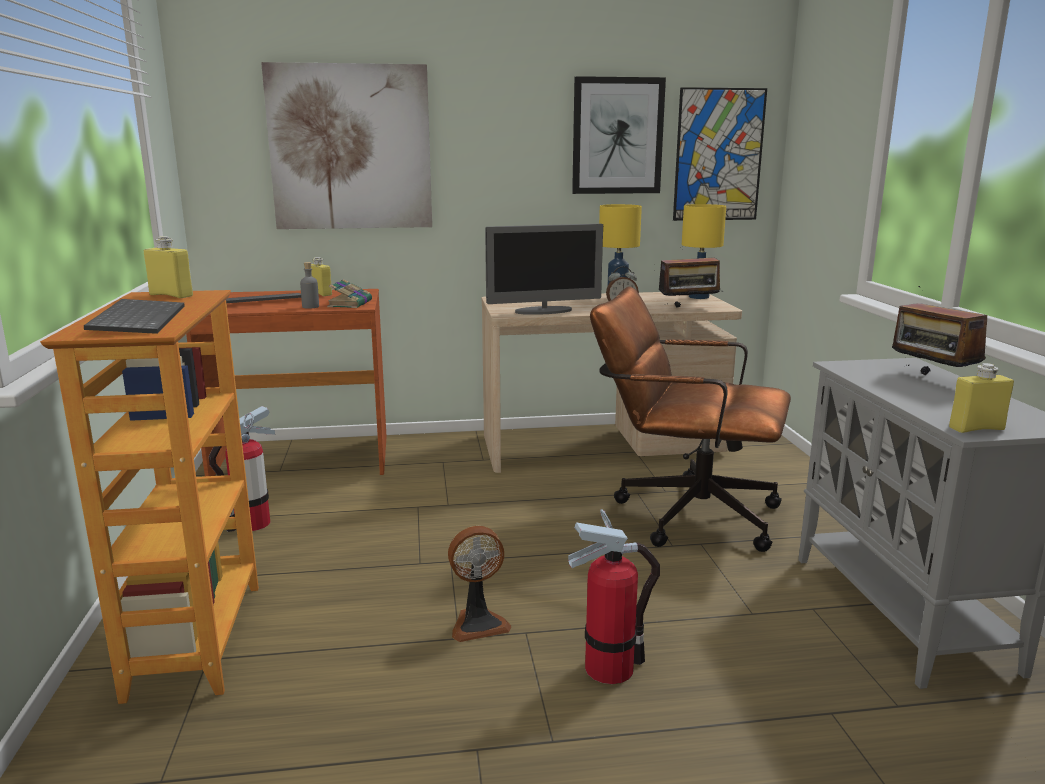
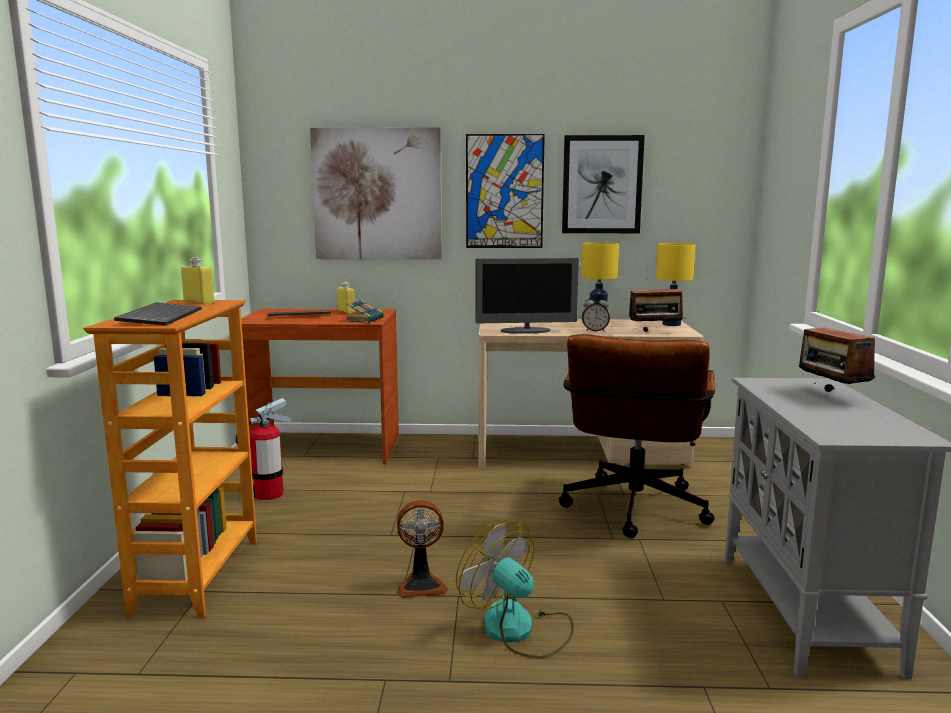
camera: 10 degrees right, 5 degrees down
(310, 307) = (332, 321): grey bottle -> none
(609, 668) = (519, 630): fire extinguisher -> fan
(683, 513) = (633, 512): brown office chair -> brown office chair turned 105 degrees counterclockwise
(718, 155) = (694, 201): picture -> picture (504, 191)
(976, 428) = (840, 435): yellow bottle -> none

